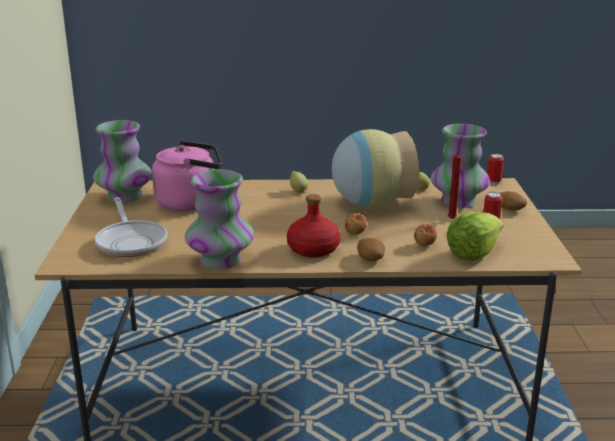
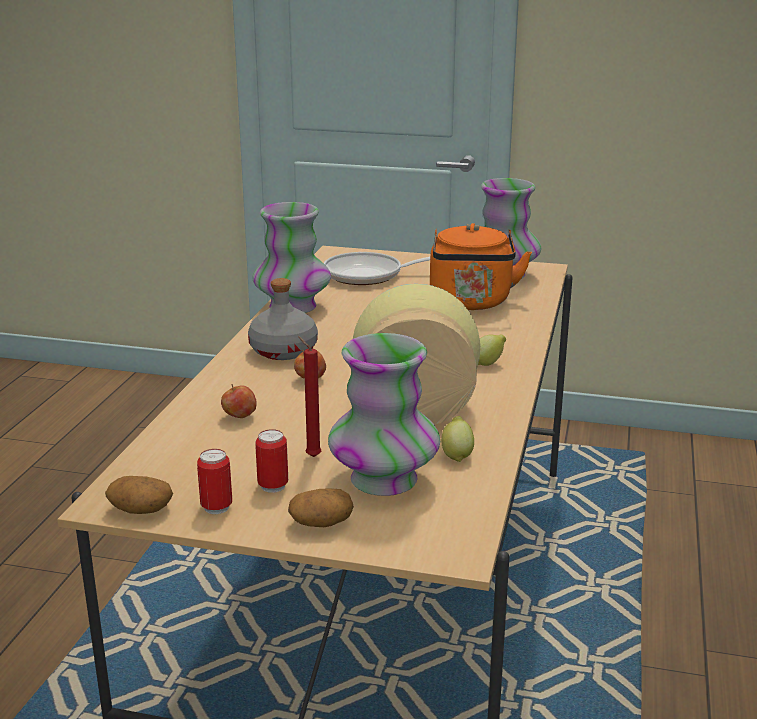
camera: 105 degrees right, 0 degrees up
(190, 202) = (471, 303): pink kettle -> orange kettle
(313, 249) = (284, 351): red bottle -> grey bottle
(371, 259) = (230, 377): potato -> potato (140, 509)
(473, 253) = (186, 445): lettuce -> none
(493, 182) = (468, 545): can -> can (216, 507)

